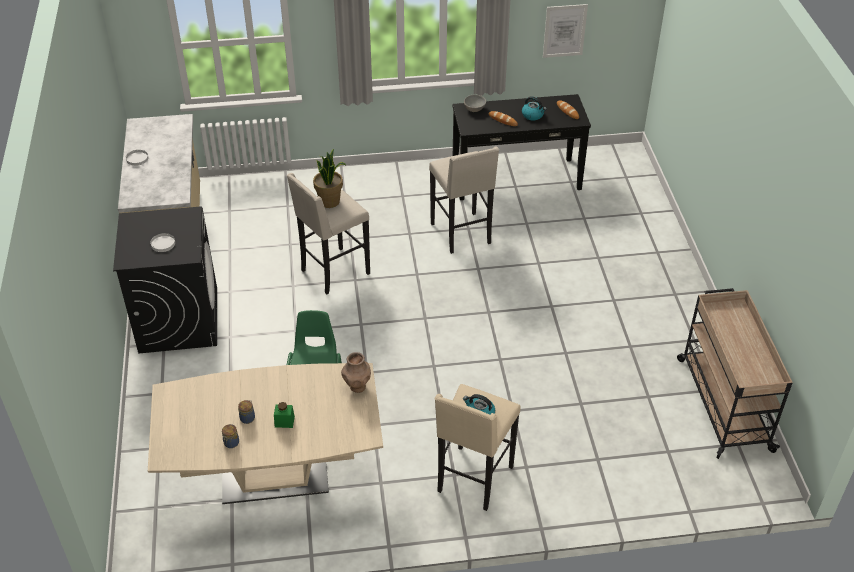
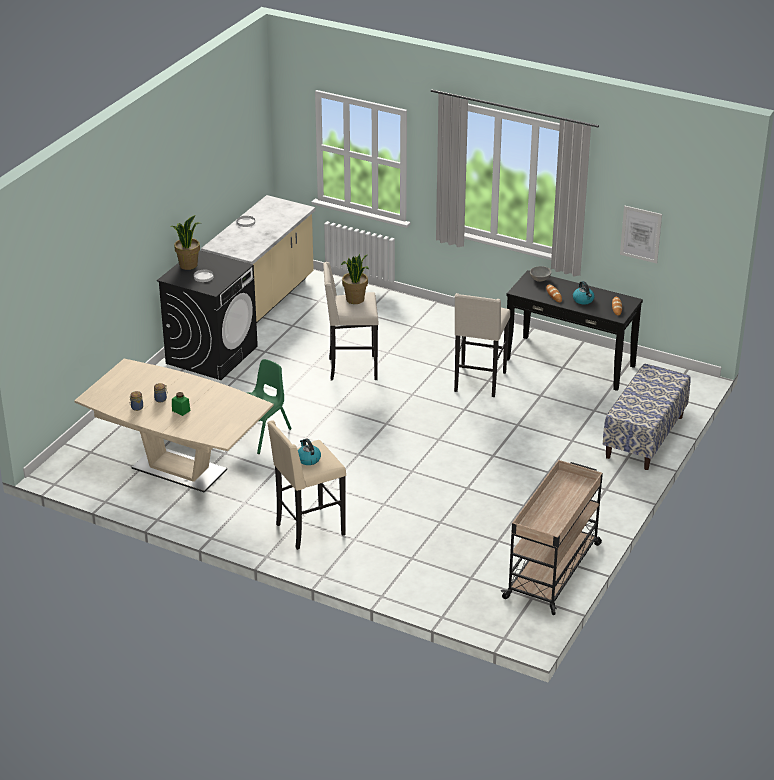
camera: 35 degrees right, 10 degrees down
(131, 236) = (188, 265): none -> potted plant
(357, 386) = (248, 412): brown vase -> none
(650, 226) = (644, 437): none -> bench

